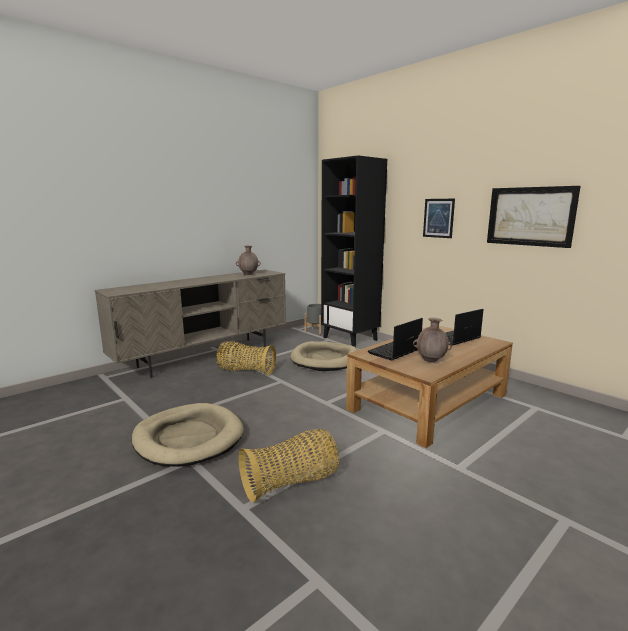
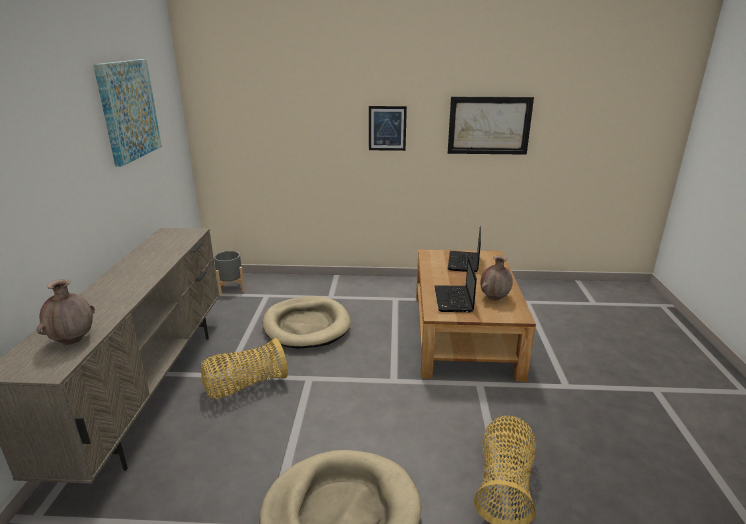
camera: 45 degrees left, 10 degrees up
(248, 274) = (165, 245): brown vase -> brown vase (73, 340)
(257, 192) = (128, 110): none -> picture
(350, 339) = (288, 285): black bookcase -> none

